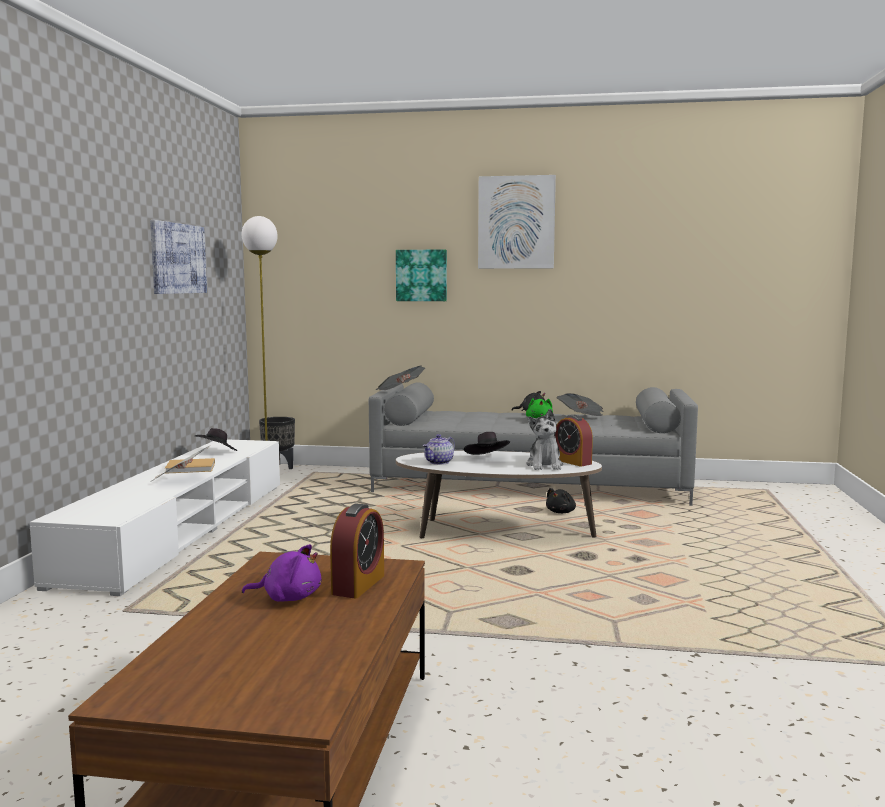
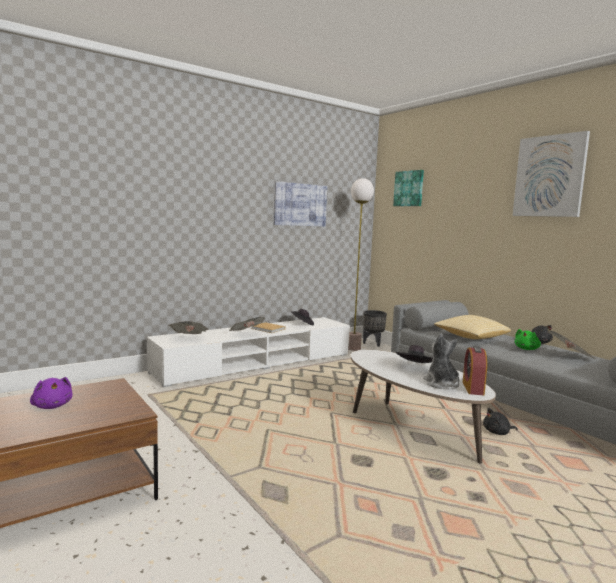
camera: 45 degrees right, 0 degrees up
(358, 584) = (91, 413): alarm clock -> none
(400, 392) = (420, 305): newspaper -> newspaper (189, 338)
(421, 275) = (472, 220): picture -> picture (409, 188)
(439, 462) = (374, 360): teapot -> none
(473, 420) = (470, 337): none -> pillow
(545, 465) = (441, 384): plush toy -> plush toy turned 120 degrees clockwise

